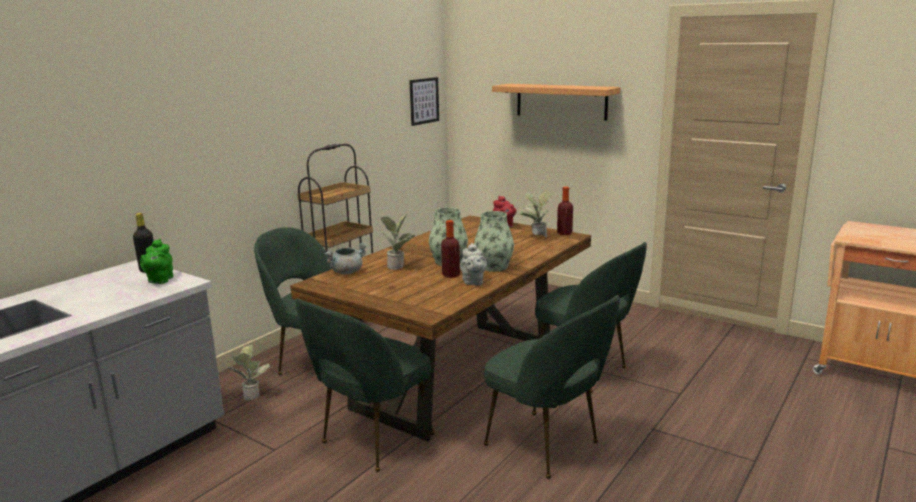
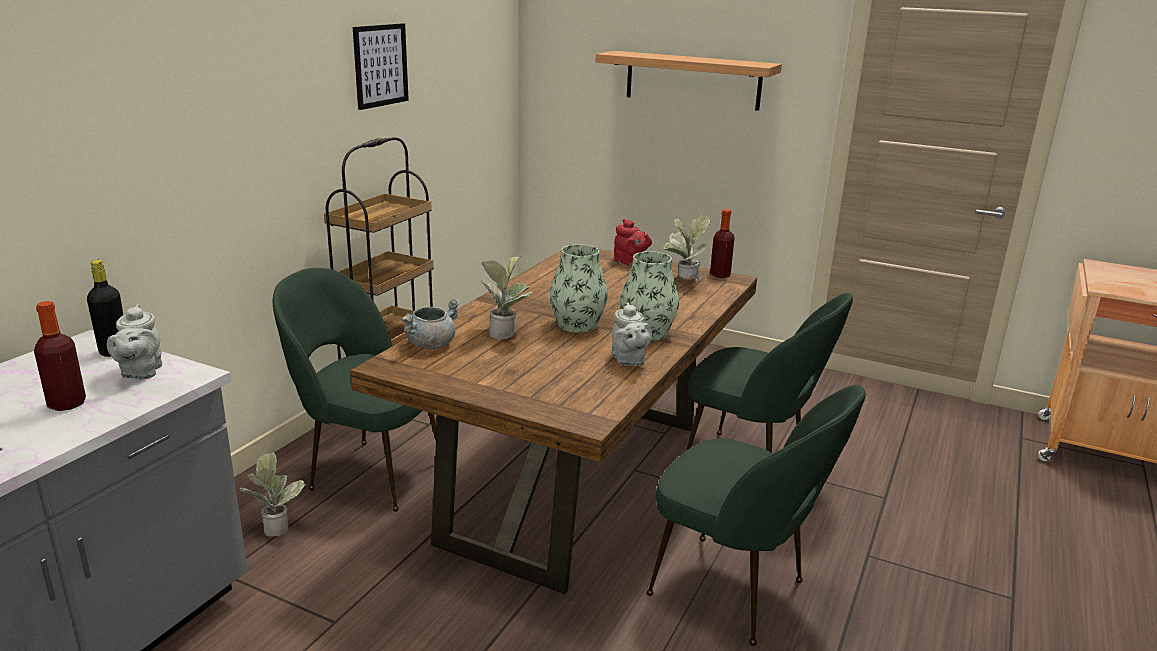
camera: 10 degrees left, 5 degrees up
(159, 280) = (140, 372): green teapot -> grey teapot
(371, 443) = (481, 601): green chair -> none
(424, 101) = (491, 71): picture -> picture (380, 65)
(451, 275) = (591, 348): bottle -> bottle (67, 404)

